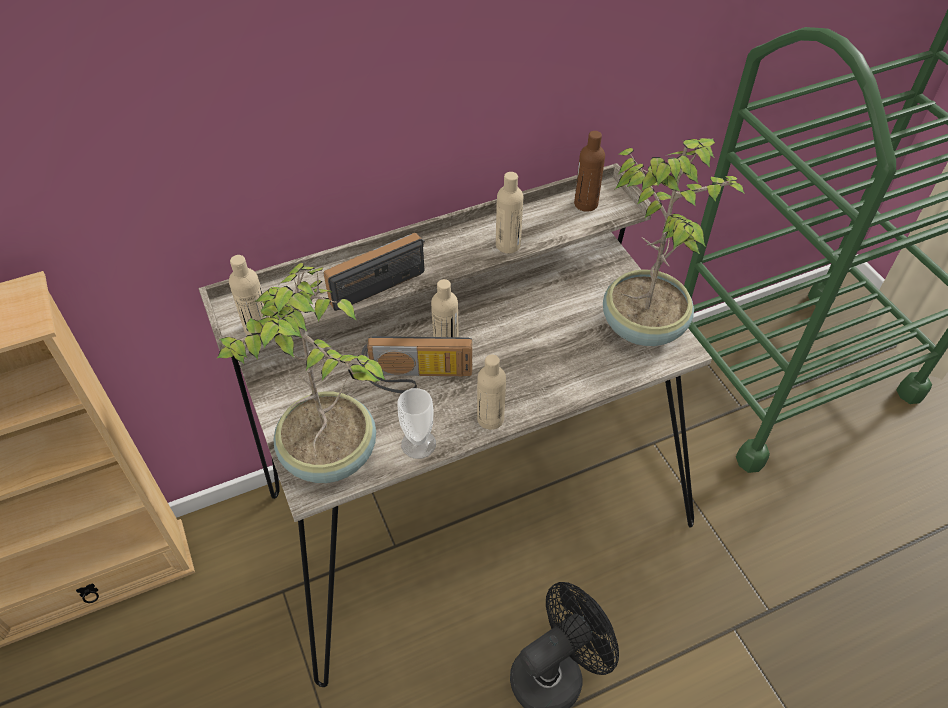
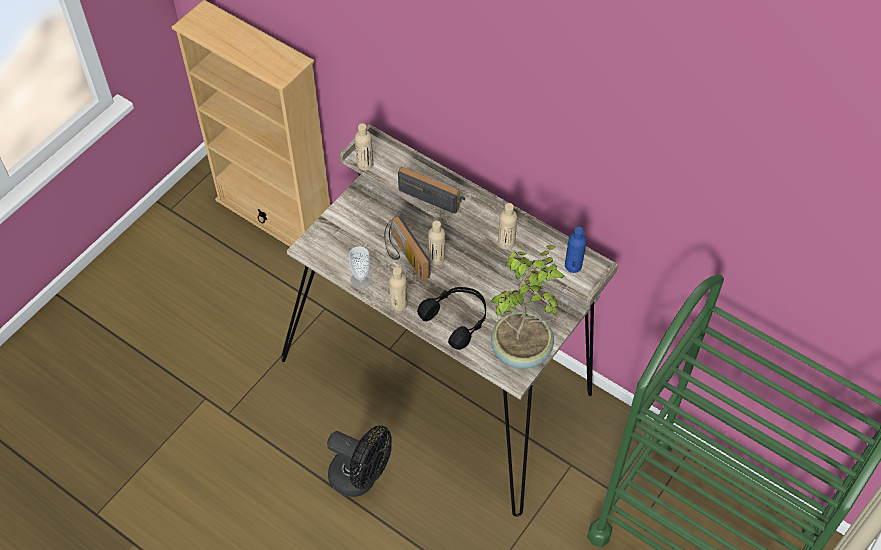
camera: 60 degrees right, 5 degrees up
(328, 456) = (329, 245): potted plant -> none
(557, 367) = (457, 319): none -> black headphones
(586, 204) = (573, 266): brown bottle -> blue bottle

